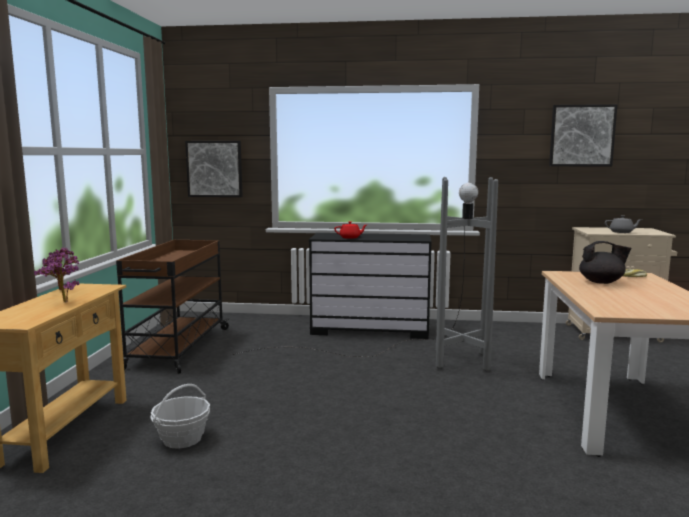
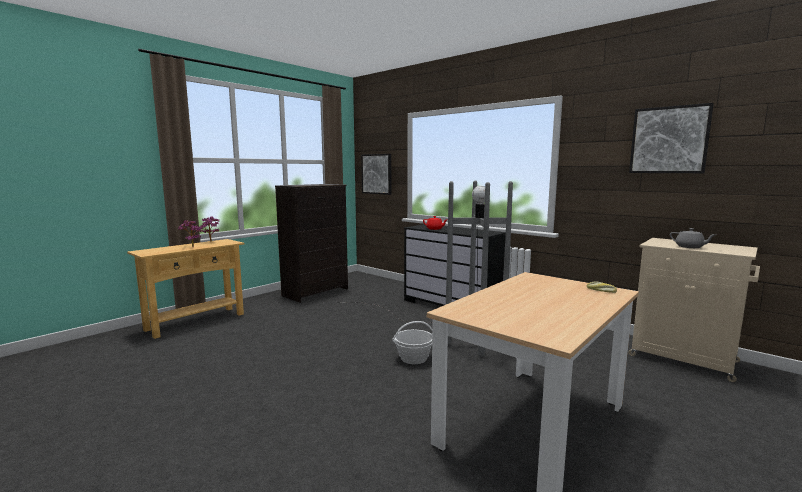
camera: 35 degrees right, 0 degrees up
(177, 348) = (316, 292): brown cart -> black dresser
(182, 439) = (228, 341): basket -> basket (413, 358)
(602, 282) = (544, 289): black teapot -> none

